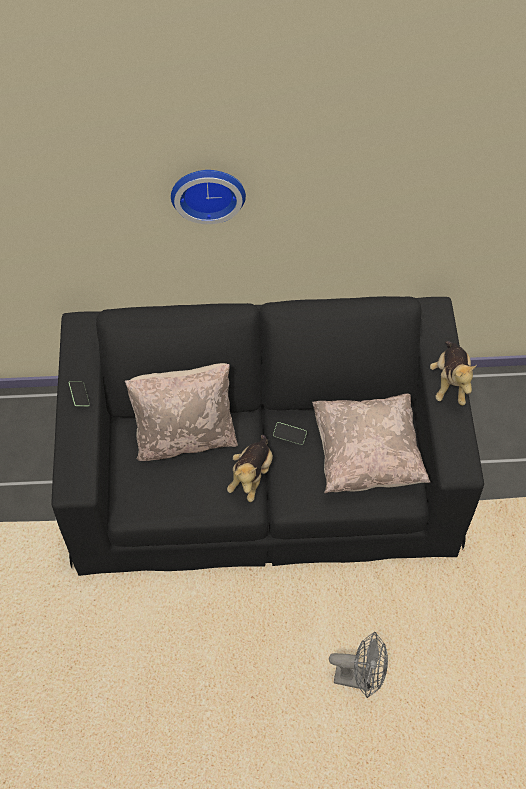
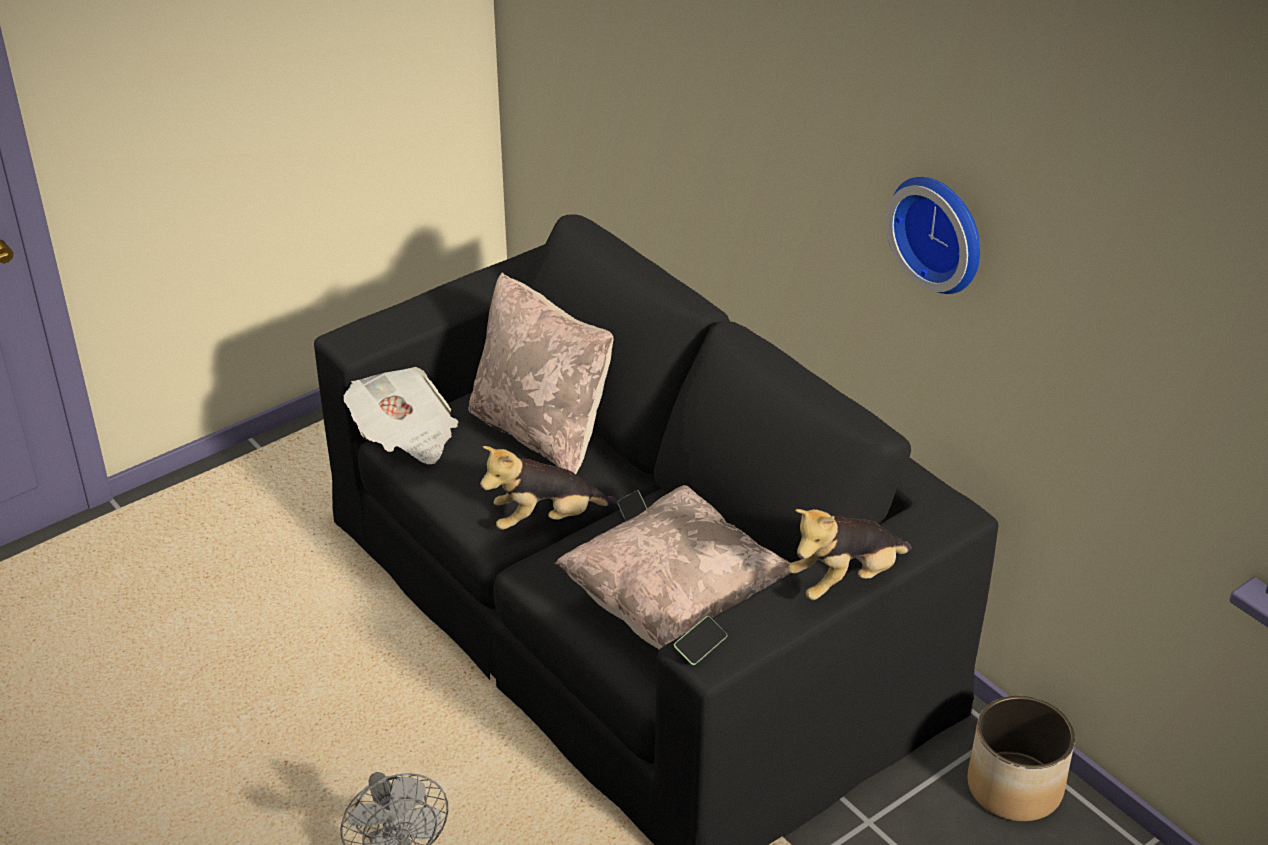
camera: 55 degrees right, 20 degrees down
(79, 396) = (478, 288): phone -> phone (700, 647)
(131, 504) = (404, 435): none -> newspaper
(208, 191) = (747, 105): wall clock -> wall clock (941, 231)
(487, 393) = (1016, 787): none -> planter

